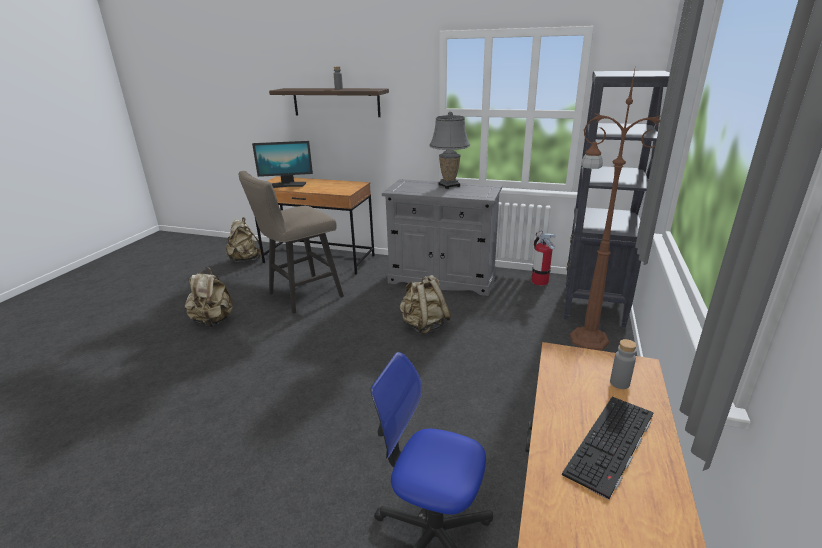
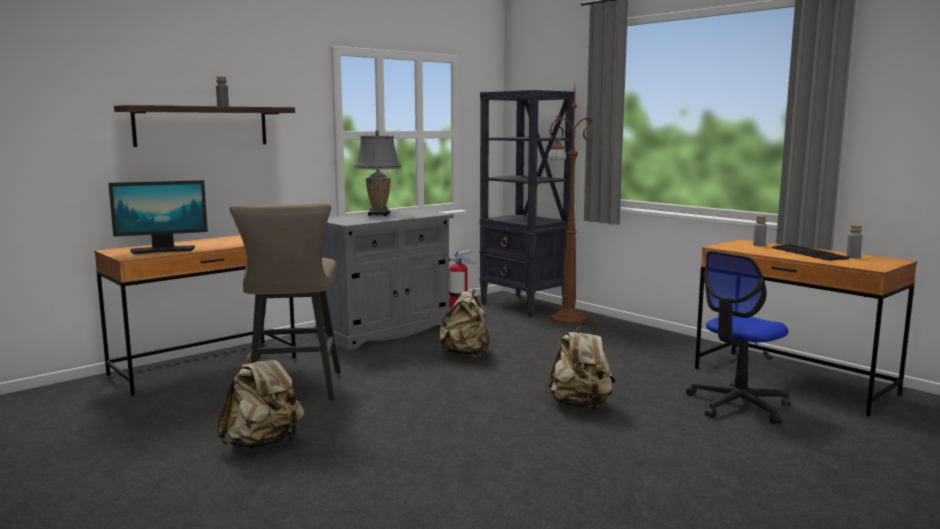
camera: 60 degrees left, 15 degrees down
(245, 260) = (87, 404): beige backpack -> beige backpack (580, 406)
(287, 185) = (163, 250): monitor -> monitor turned 45 degrees clockwise
(637, 504) = (853, 257): none -> grey bottle

